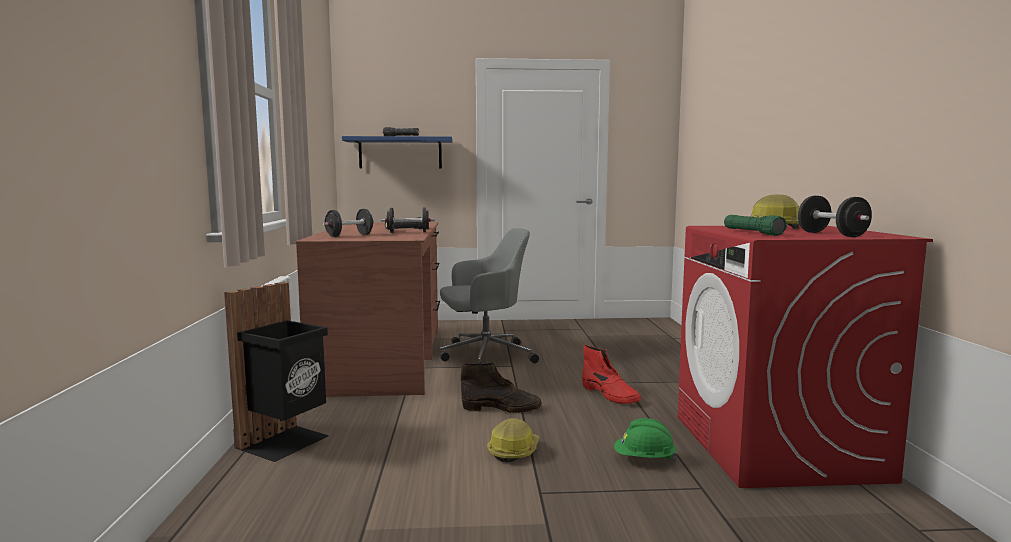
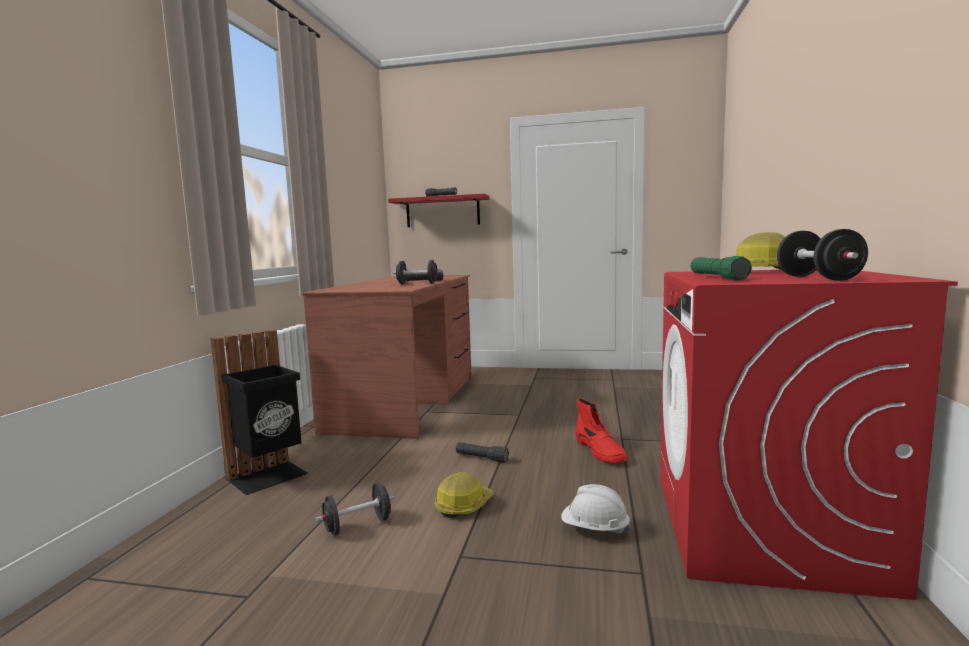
camera: 15 degrees right, 0 degrees up
(349, 235) = (358, 287): black dumbbell -> black dumbbell (358, 525)
(400, 153) = (442, 212): blue shelf -> red shelf
(484, 356) = (499, 403): grey office chair -> none
(502, 408) = (481, 458): brown boot -> black flashlight
(644, 459) = (594, 529): green hard hat -> white hard hat

